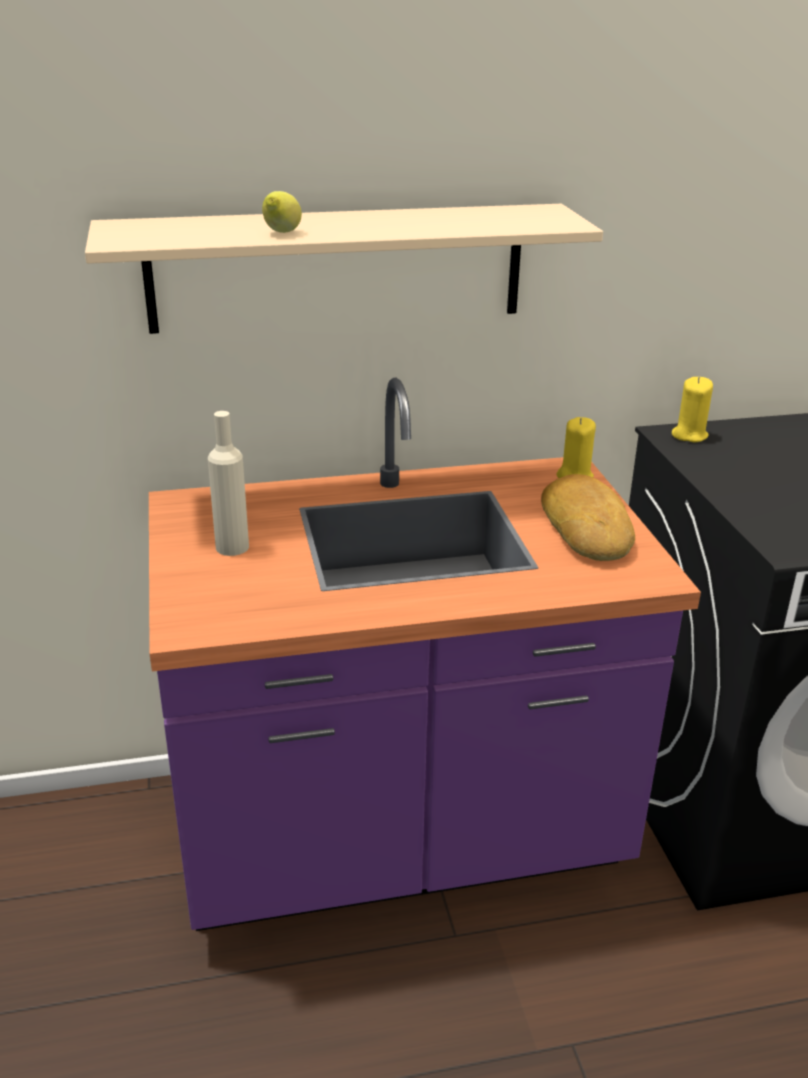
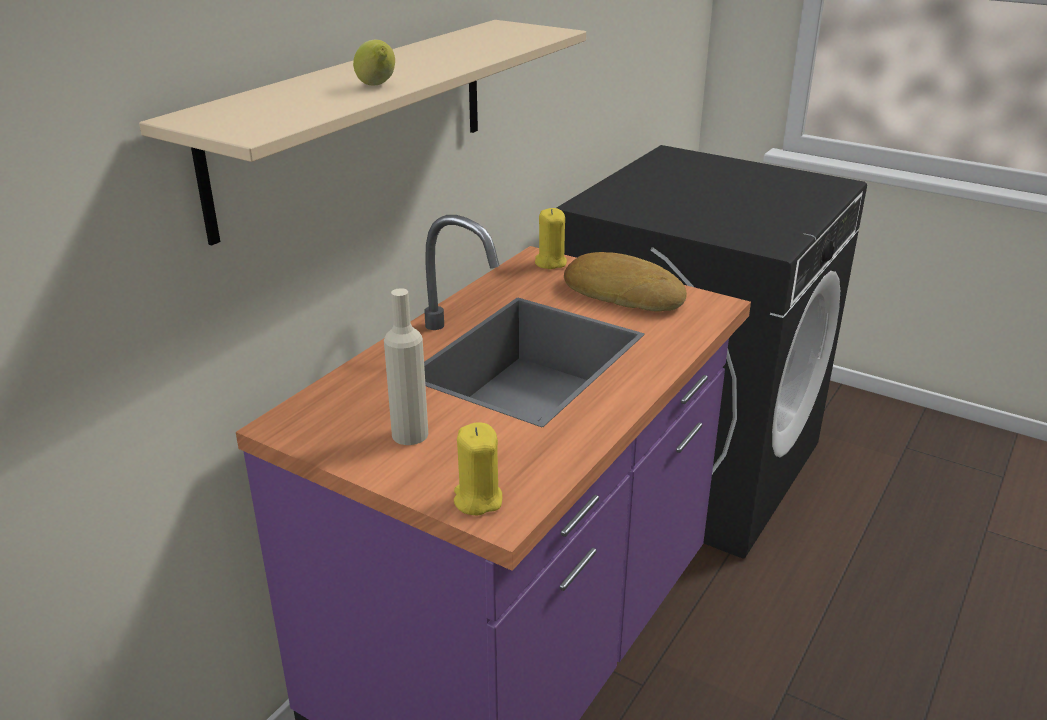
camera: 45 degrees left, 0 degrees up
(689, 435) = (597, 201): yellow candle -> yellow candle (477, 499)

